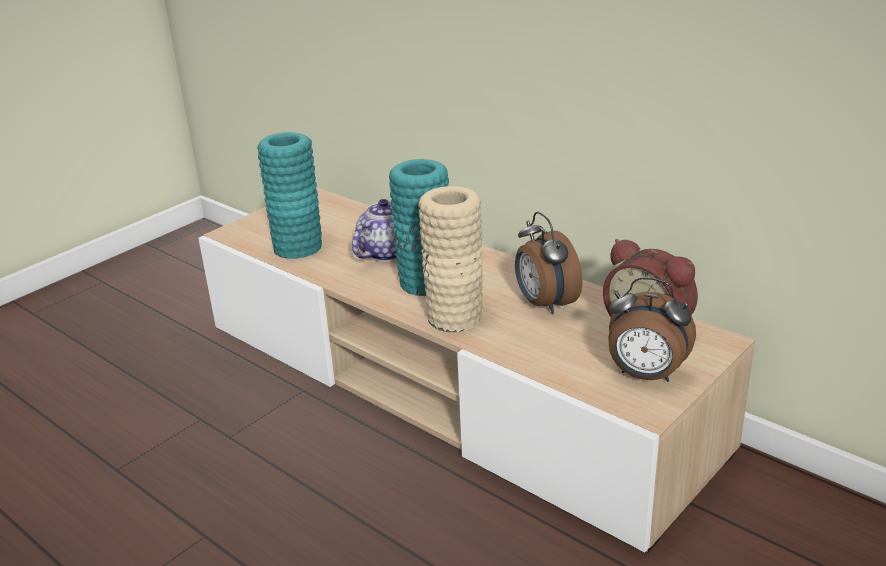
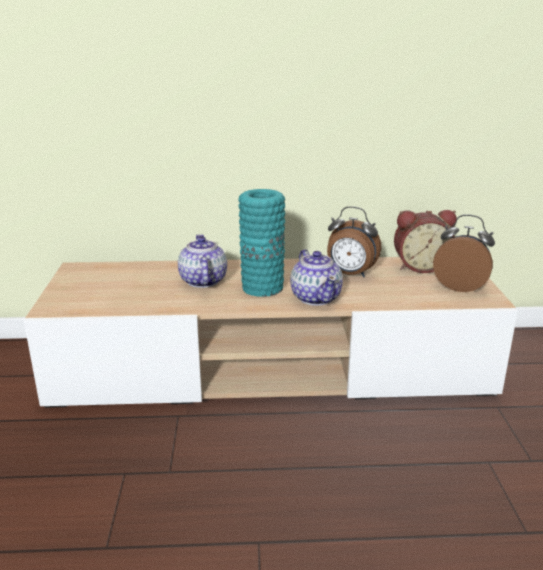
camera: 45 degrees left, 5 degrees down
(298, 247) = (129, 299): turquoise vase -> none
(454, 317) = (316, 297): beige vase -> teapot
(645, 375) = (460, 286): alarm clock -> alarm clock turned 135 degrees counterclockwise

